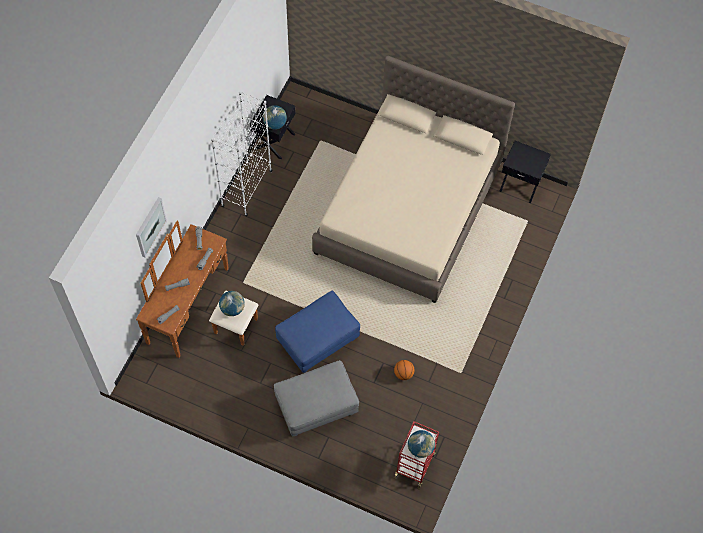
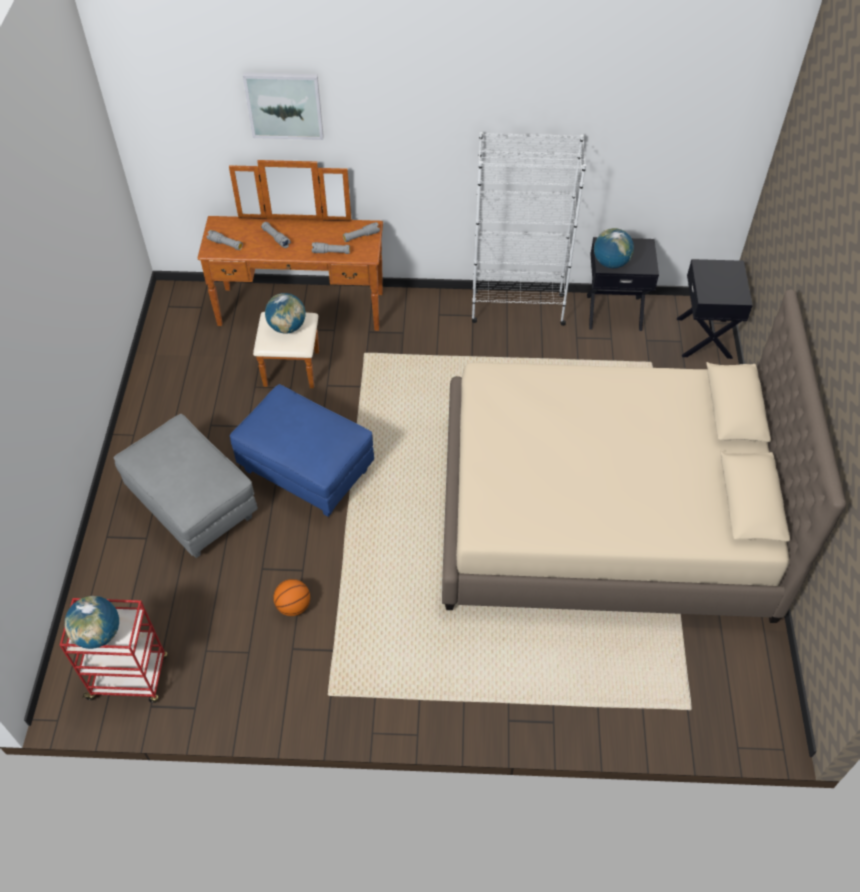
camera: 70 degrees right, 10 degrees down
(520, 184) = (759, 672): black nightstand -> black nightstand (705, 338)

